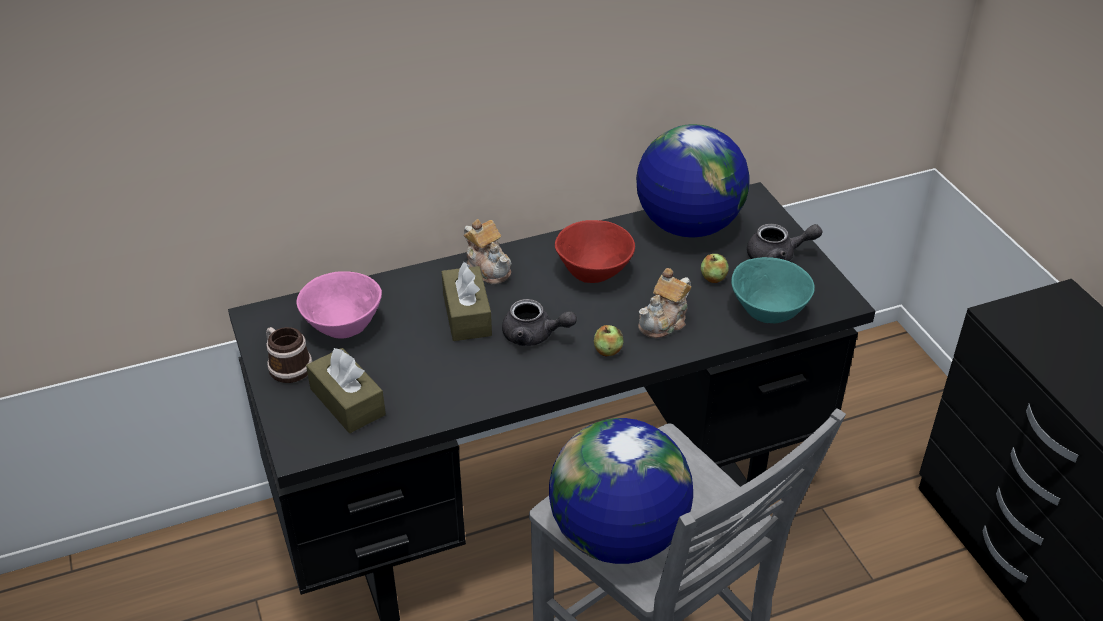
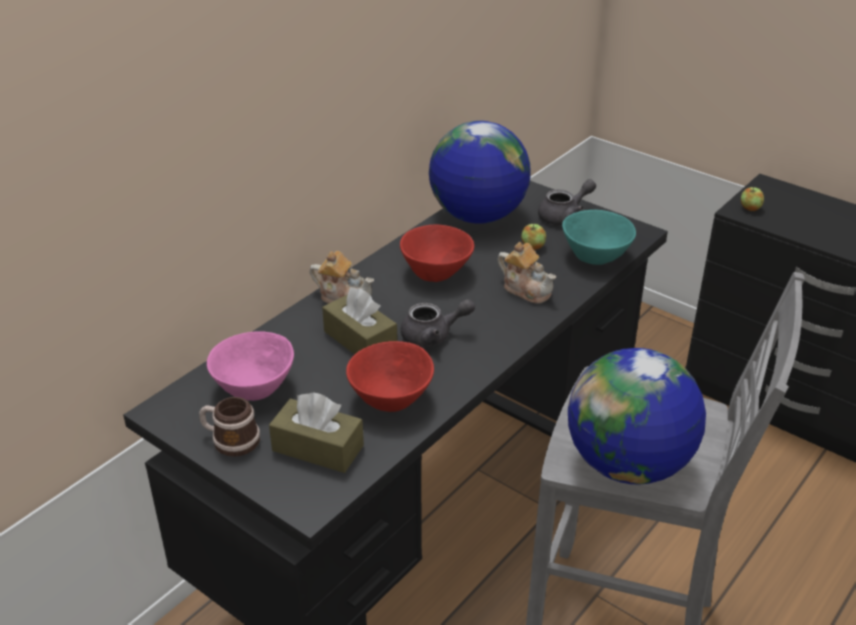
camera: 30 degrees left, 5 degrees down
(443, 381) = (389, 398): none -> red bowl
(607, 350) = (503, 325): apple -> apple (750, 208)
(664, 322) = (526, 289): teapot -> teapot turned 60 degrees counterclockwise

